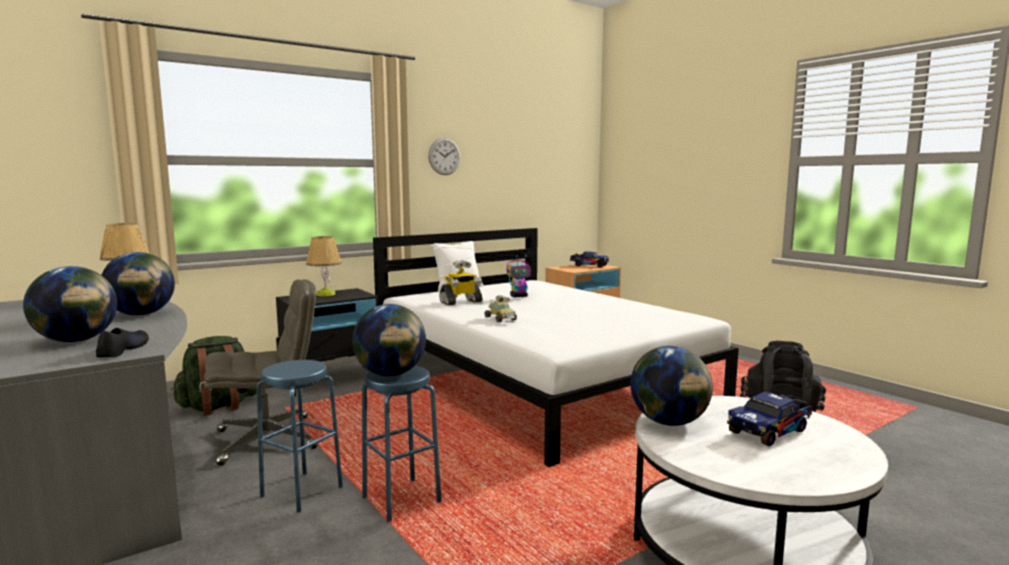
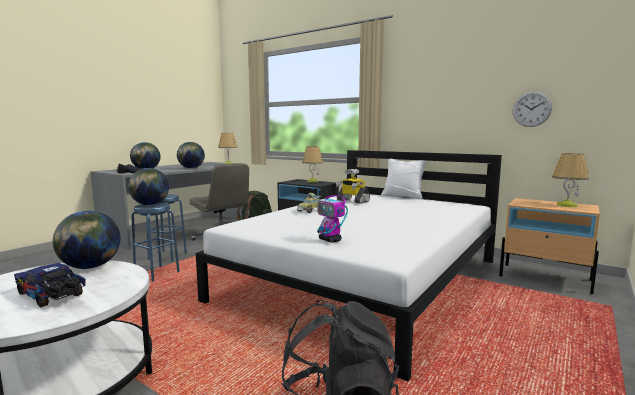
camera: 70 degrees right, 0 degrees up
(444, 156) = (422, 90): wall clock -> wall clock (531, 109)
(519, 296) = (392, 207): toy robot -> toy robot (330, 240)
(588, 266) = (566, 205): toy truck -> table lamp

